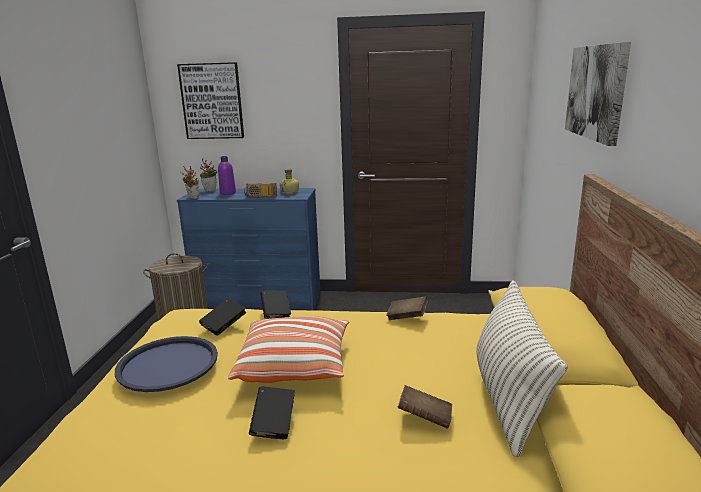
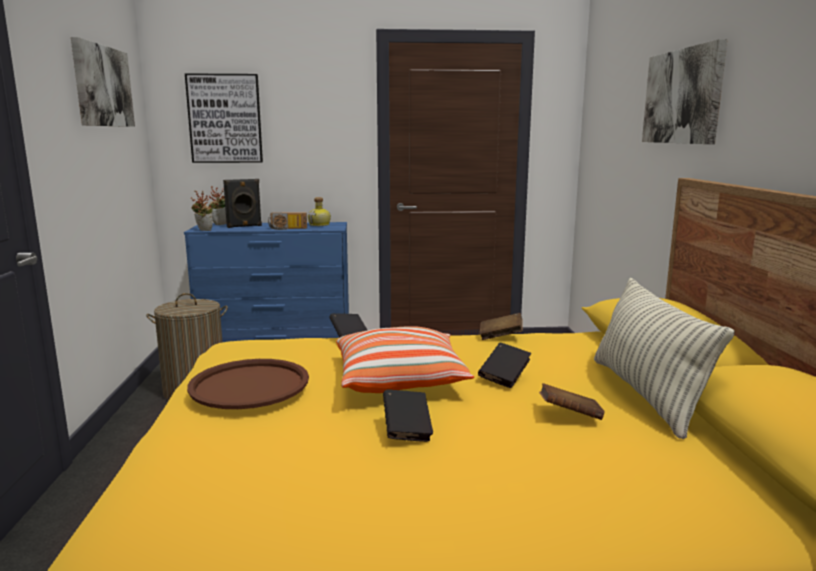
camera: 10 degrees left, 5 degrees down
(101, 85) = (102, 86): none -> picture
(168, 364) = (249, 385): blue tray -> brown tray
(224, 325) = (297, 349): black book -> black book (504, 377)
(228, 193) = (244, 226): purple bottle -> black speaker

